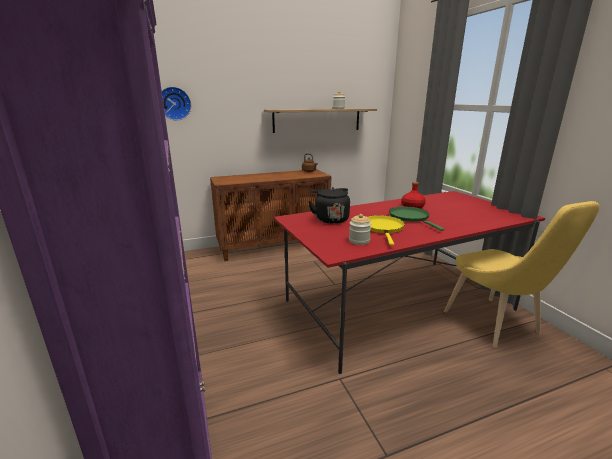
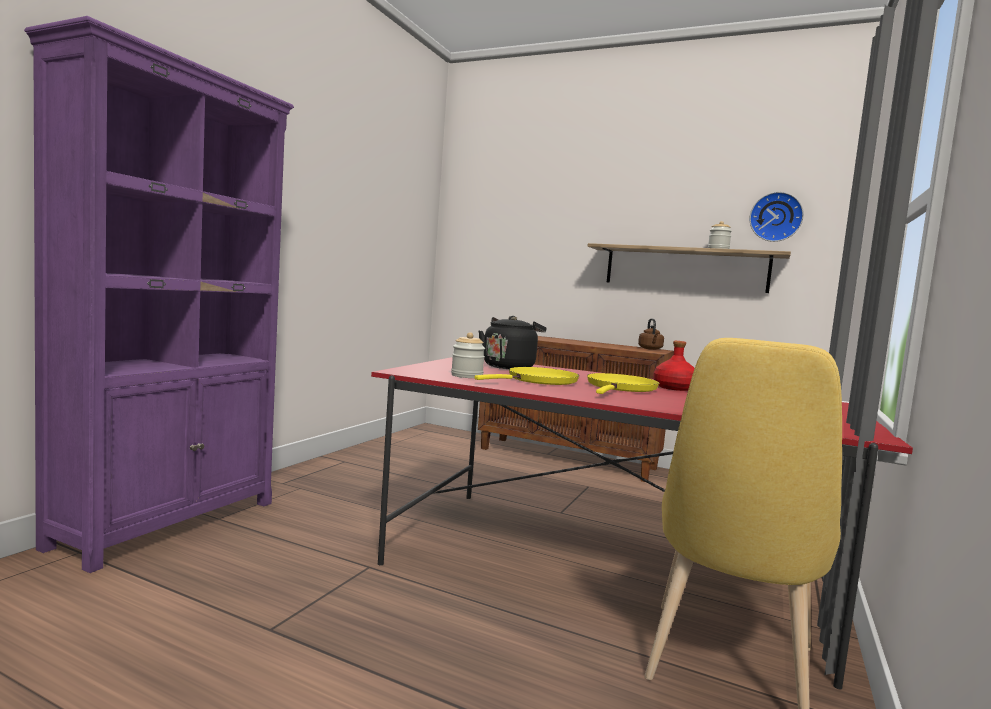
camera: 45 degrees right, 15 degrees down
(174, 103) = (486, 234): wall clock -> wall clock (776, 217)
(410, 217) = (621, 388): green frying pan -> yellow frying pan

